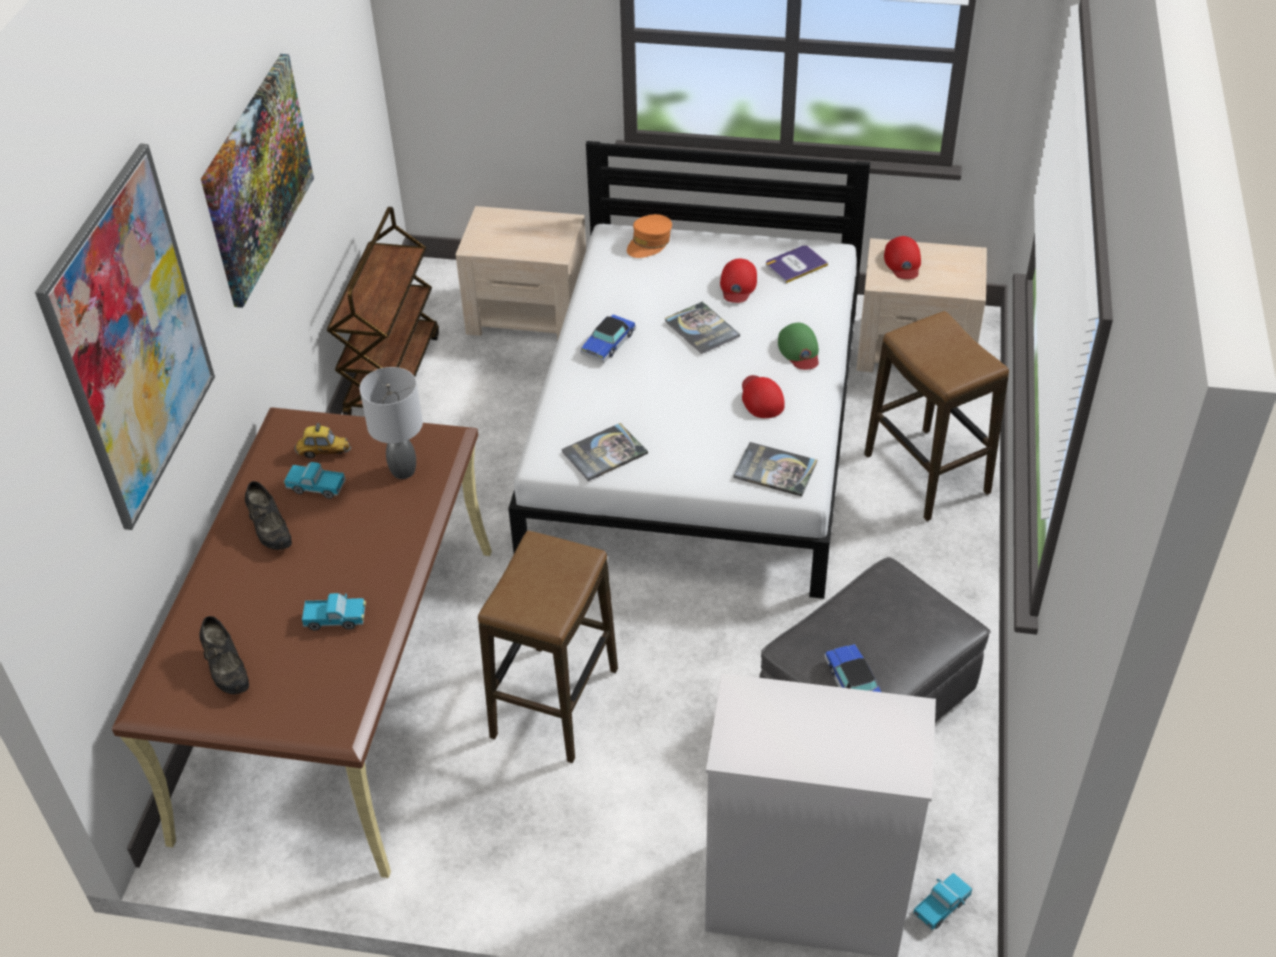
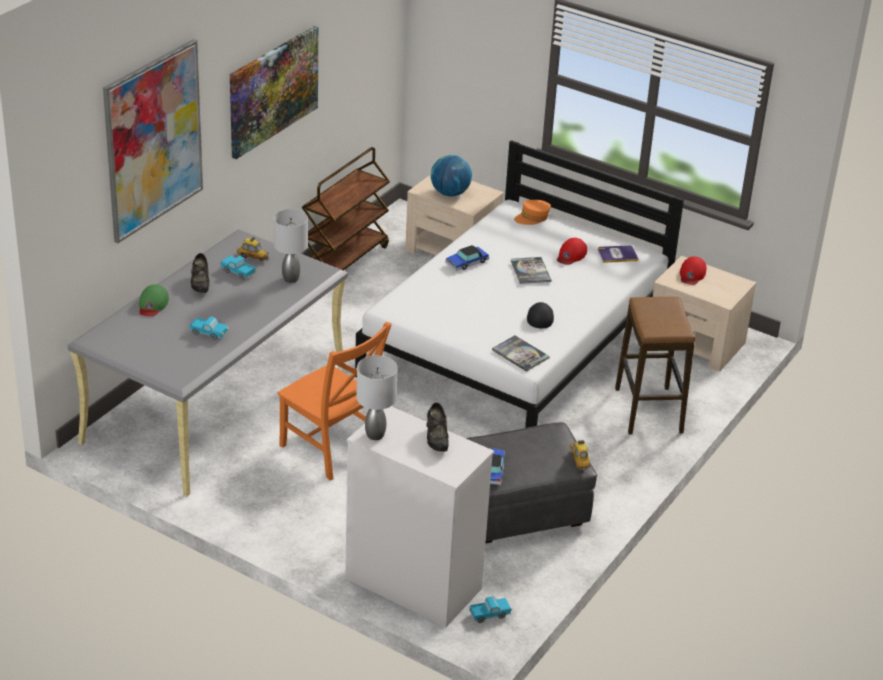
camera: 20 degrees right, 10 degrees down
(227, 670) = (139, 337): black shoe -> black shoe (436, 440)
(342, 685) = (216, 403): brown desk -> grey desk
(515, 239) = (450, 193): none -> globe
(555, 703) = (332, 450): stool -> orange chair
(604, 453) = (424, 315): book -> none
(744, 741) = (375, 434): none -> grey table lamp
(761, 398) = (540, 317): red cap -> black cap
(799, 350) = (584, 300): green cap -> green cap (152, 304)
(954, 616) = (578, 460): none -> toy car

